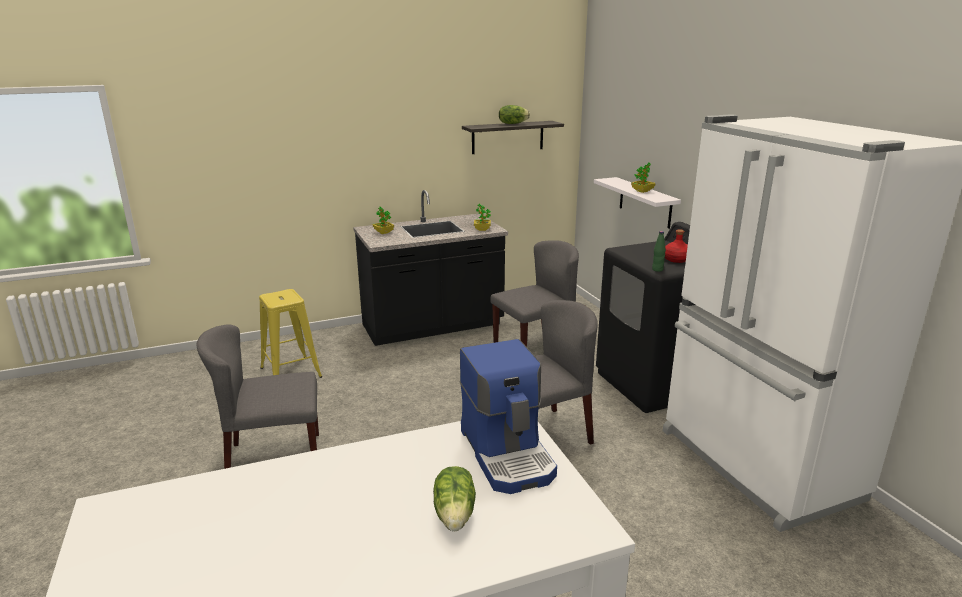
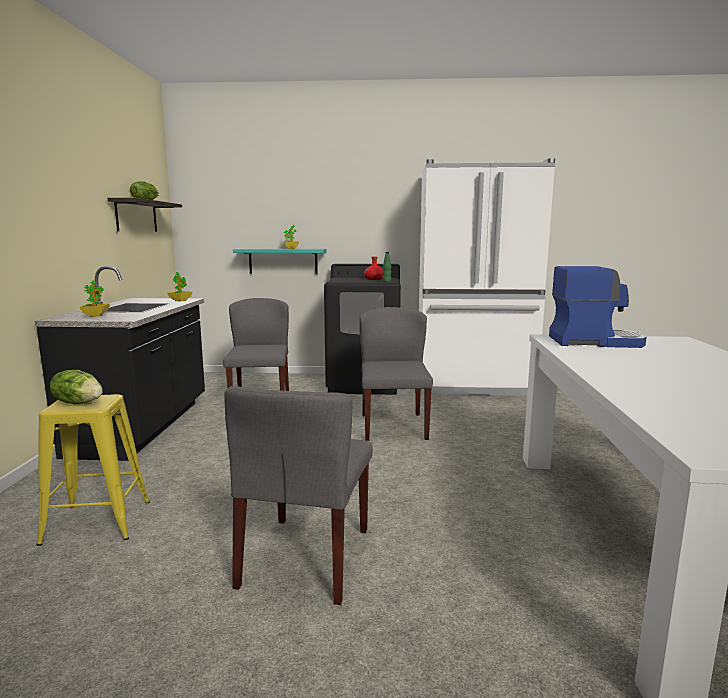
camera: 65 degrees left, 10 degrees down
(455, 514) = (672, 355): lettuce -> lettuce (79, 402)
(645, 202) = (283, 261): white shelf -> turquoise shelf

